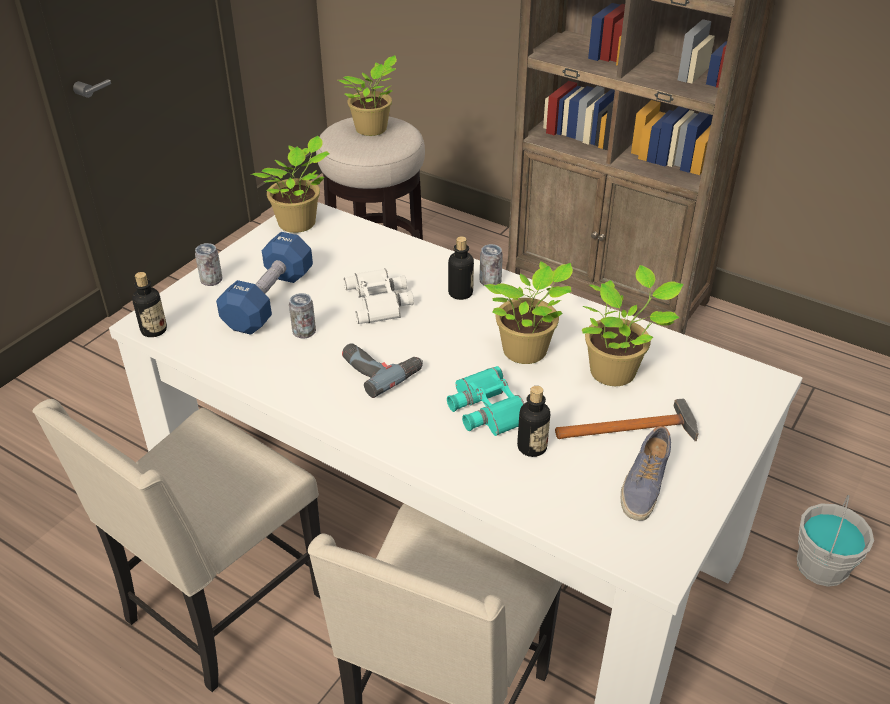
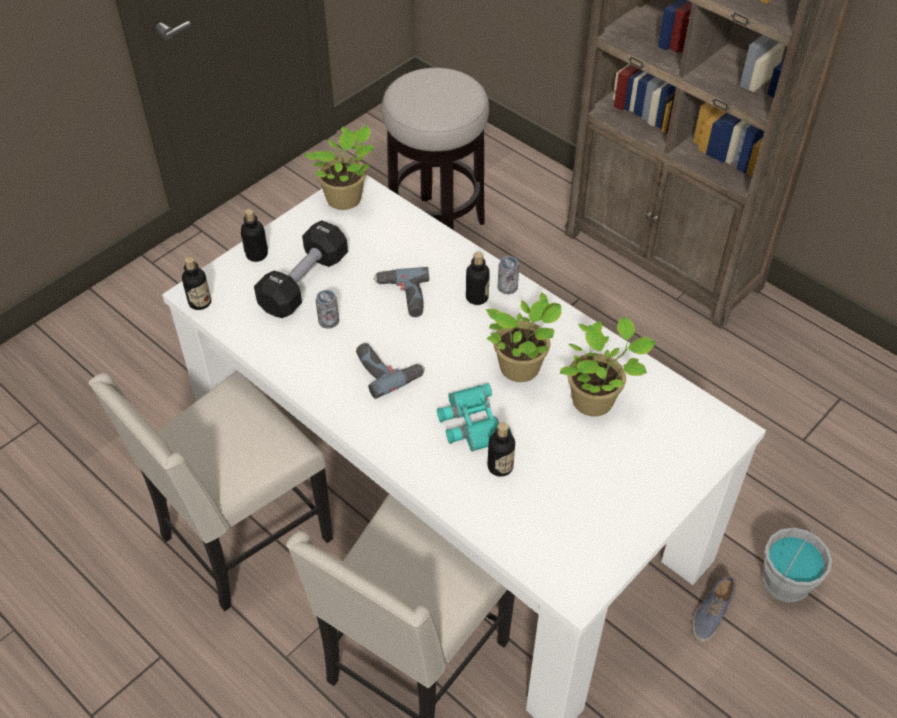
camera: 10 degrees right, 10 degrees up
(211, 280) = (257, 254): can -> bottle
(269, 300) = (304, 283): blue dumbbell -> black dumbbell
(373, 130) = (439, 89): potted plant -> none
(380, 301) = (403, 297): white binoculars -> power drill
(632, 429) = (593, 461): hammer -> none
(643, 484) = (586, 516): shoe -> shoe (711, 612)

